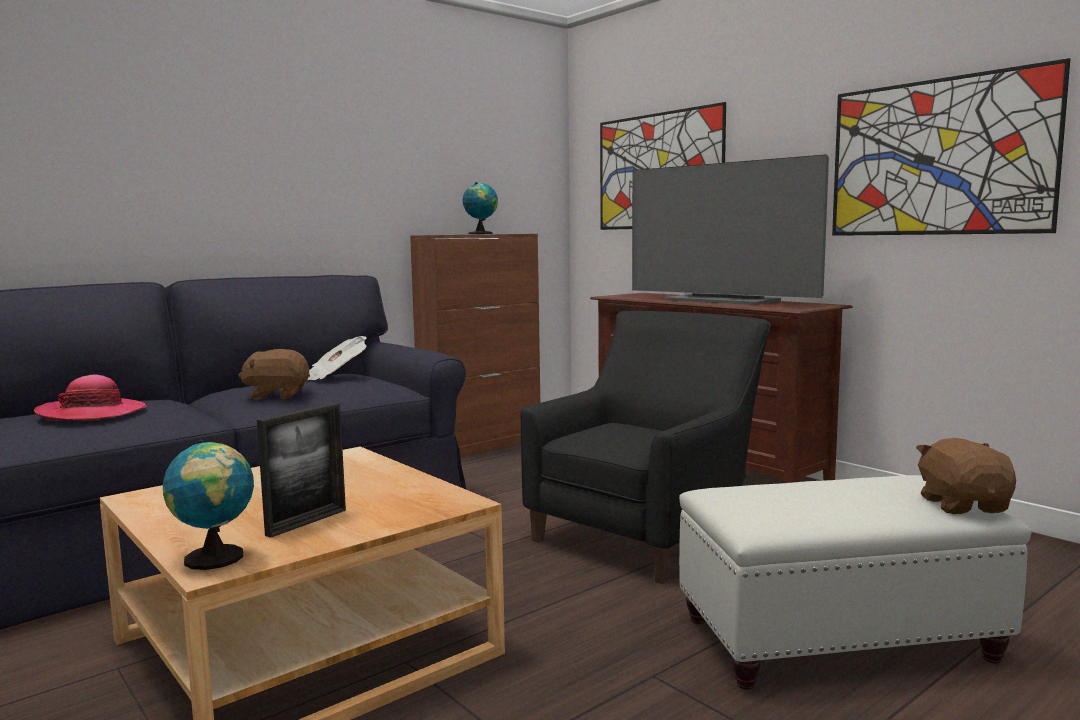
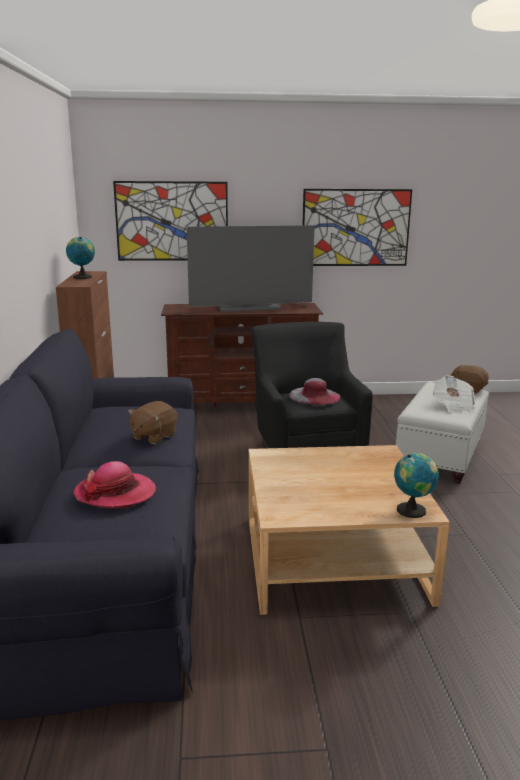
camera: 55 degrees left, 10 degrees up
(307, 522) = (379, 484): picture frame -> none
(334, 377) = (122, 413): newspaper -> newspaper (453, 406)
(625, 431) = (314, 396): none -> grey hat

